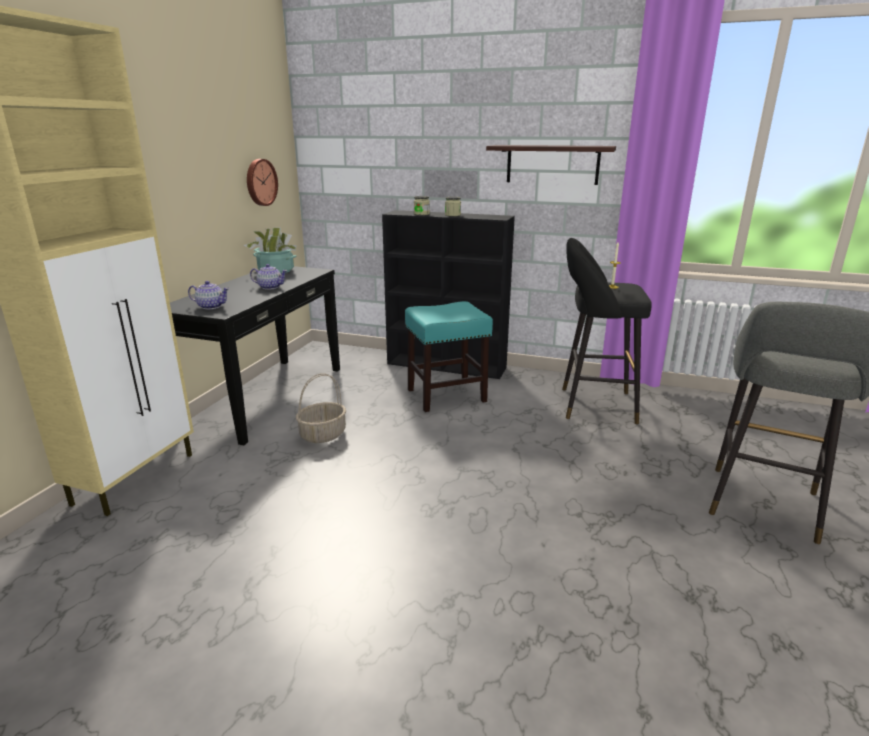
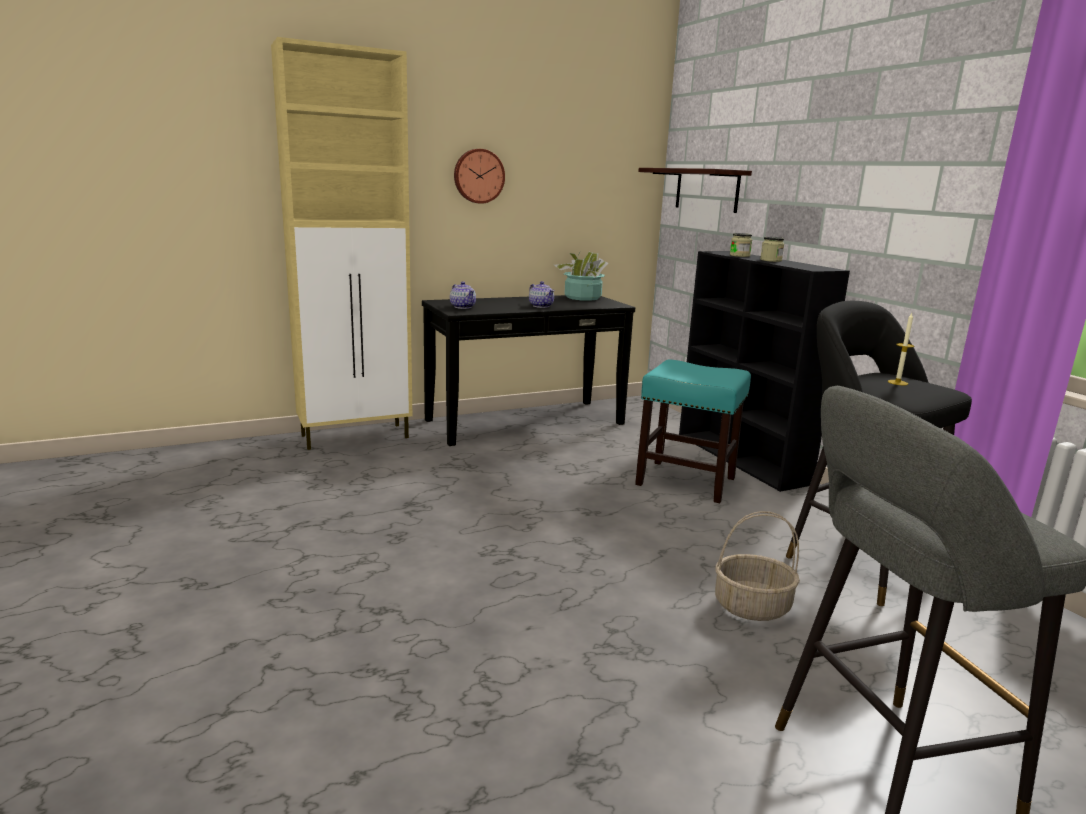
camera: 45 degrees right, 5 degrees down
(260, 182) = (598, 205): wall clock -> wall clock (478, 176)
(323, 434) = (516, 463): basket -> basket (752, 606)
(552, 164) = (910, 201): shelf -> shelf (707, 190)

